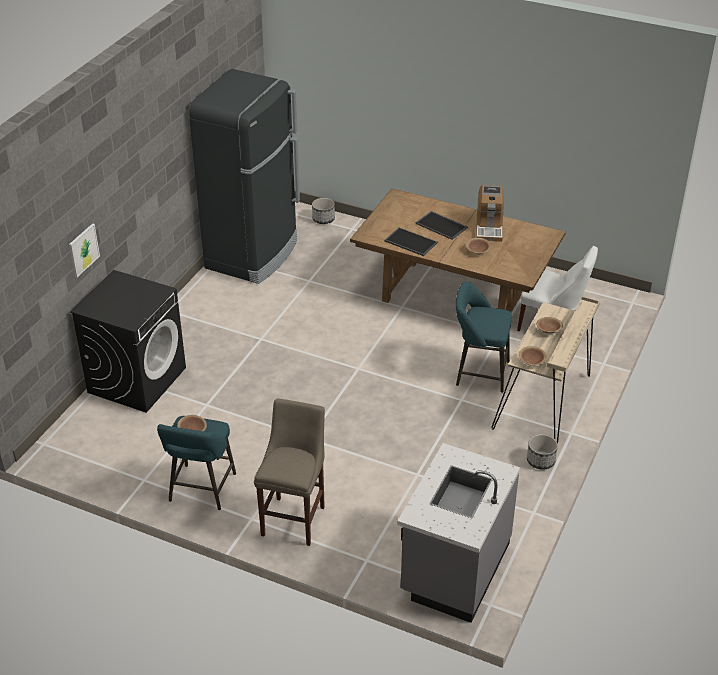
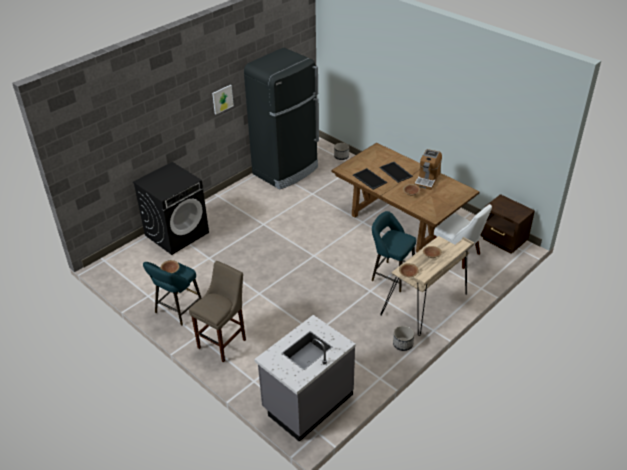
camera: 20 degrees right, 0 degrees up
(83, 250) = (147, 145): picture -> picture (222, 99)
(601, 295) = (503, 241): none -> brown nightstand

